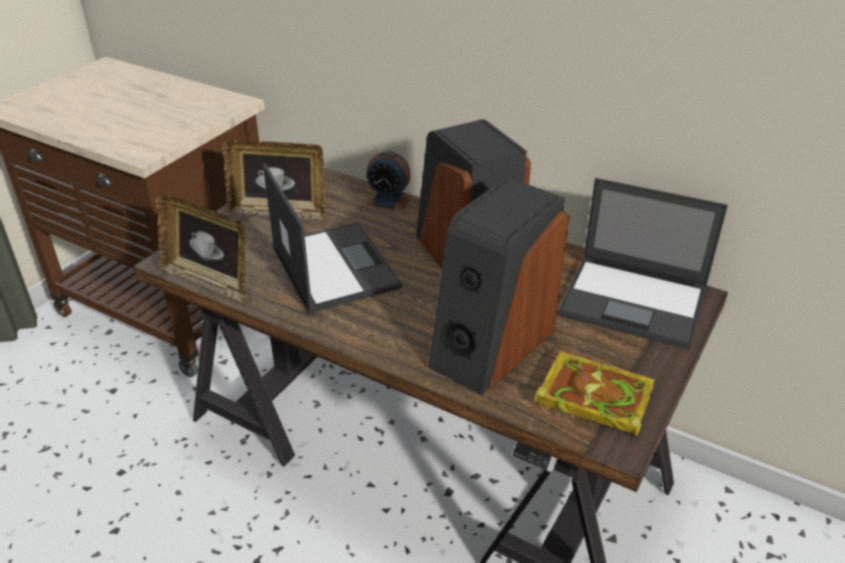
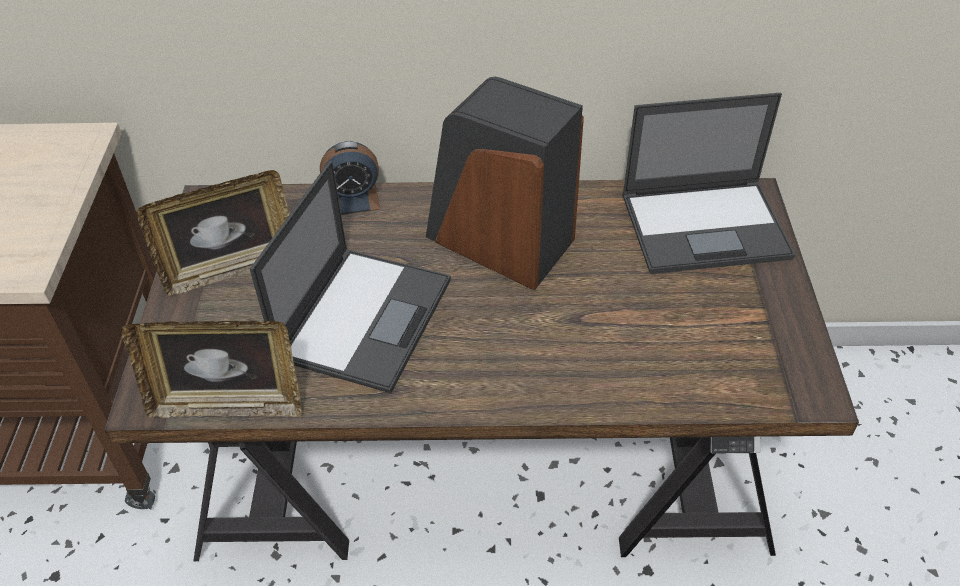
camera: 30 degrees left, 10 degrees up
(333, 266) = (365, 316): laptop -> laptop turned 75 degrees clockwise
(491, 346) = (616, 341): speaker -> none
(591, 397) = (753, 355): book -> none

